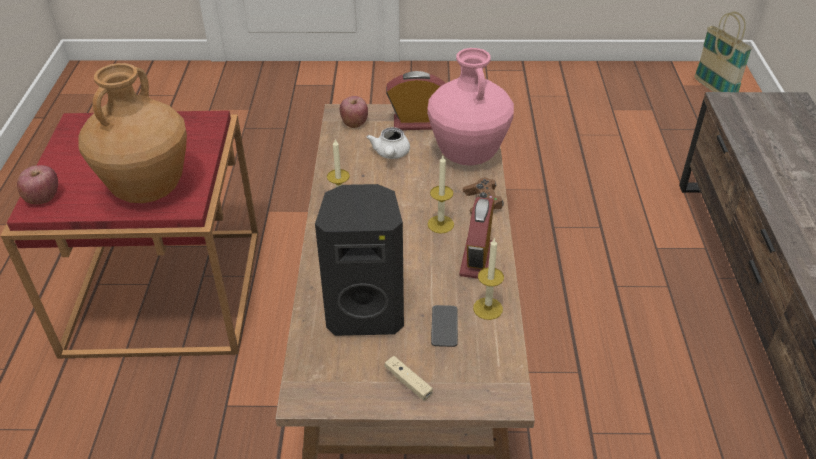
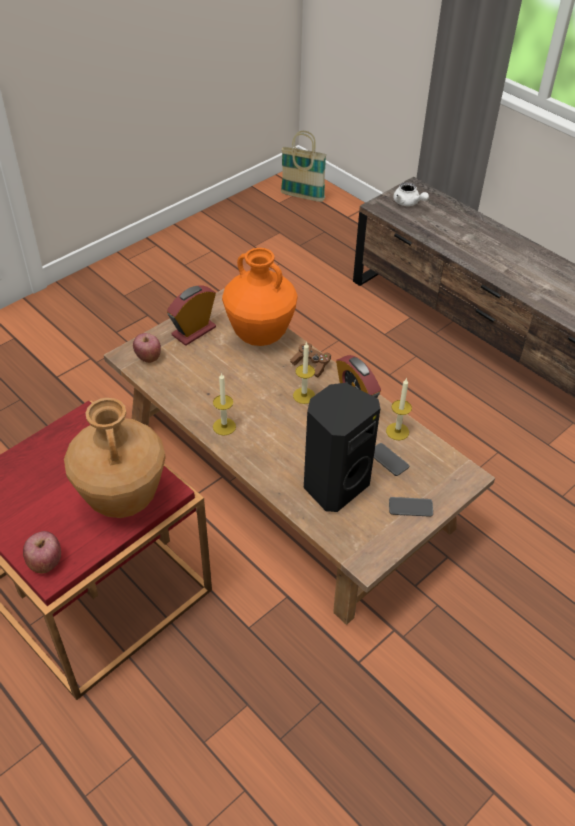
camera: 45 degrees left, 5 degrees up
(390, 154) = (207, 366): white teapot -> white teapot (408, 203)
(408, 382) = (410, 507): beige game controller -> phone
(468, 156) = (260, 336): pink vase -> orange vase

